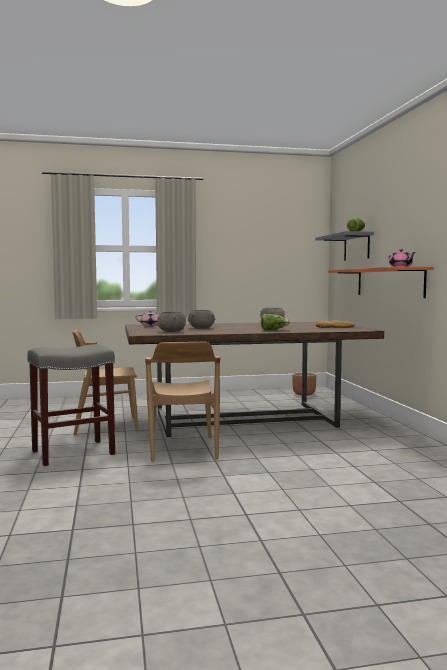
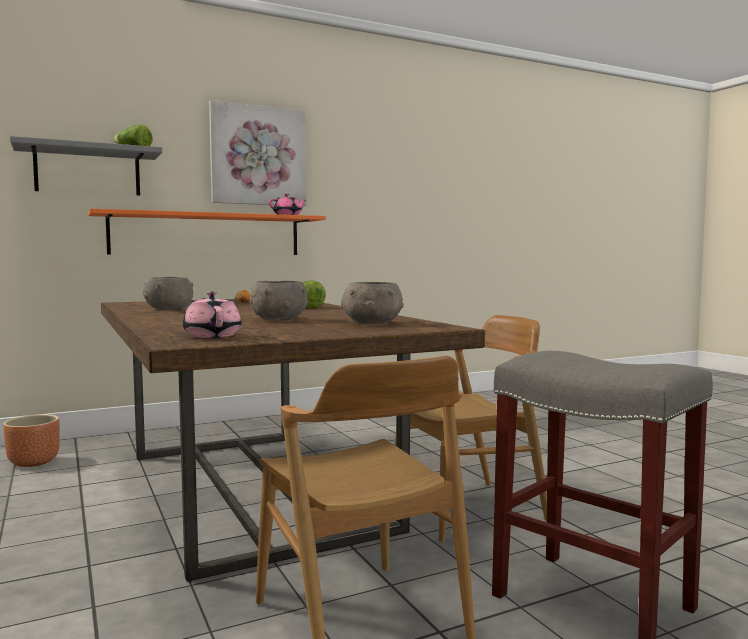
camera: 105 degrees left, 0 degrees up
(411, 220) = (258, 156): none -> picture

